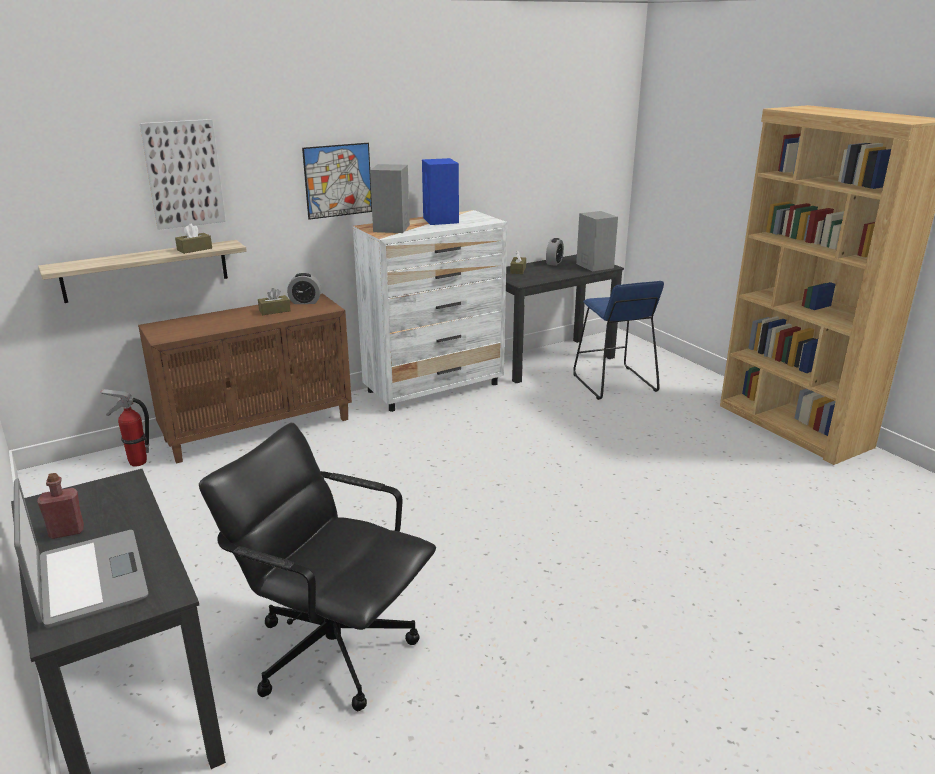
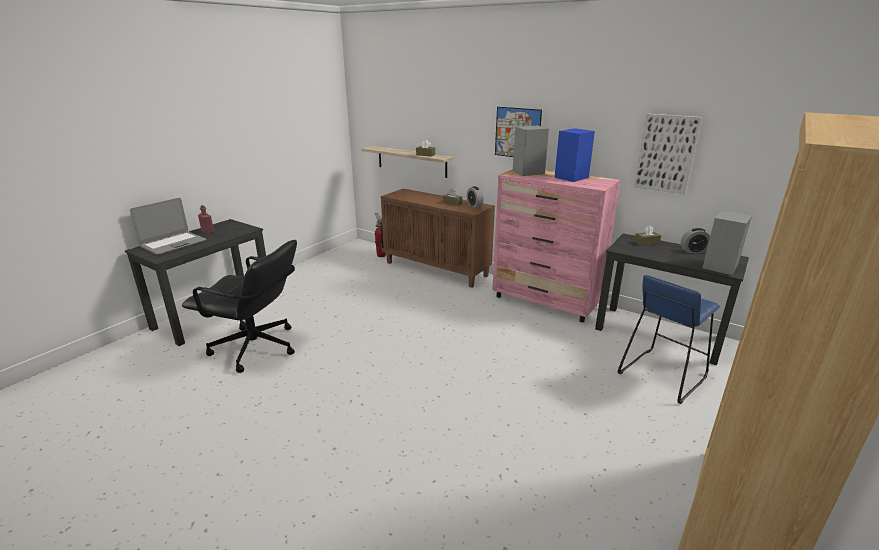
camera: 65 degrees right, 0 degrees up
(184, 174) = (433, 112): picture -> picture (666, 154)
(333, 649) = (255, 348): black office chair -> black office chair turned 105 degrees clockwise
(434, 388) = (546, 301): white dresser -> pink dresser

